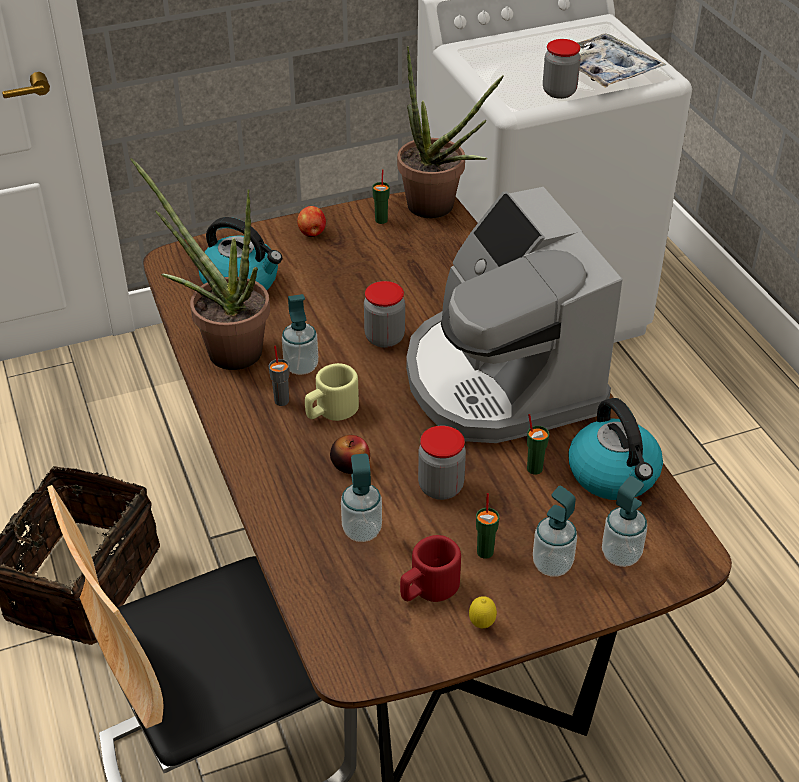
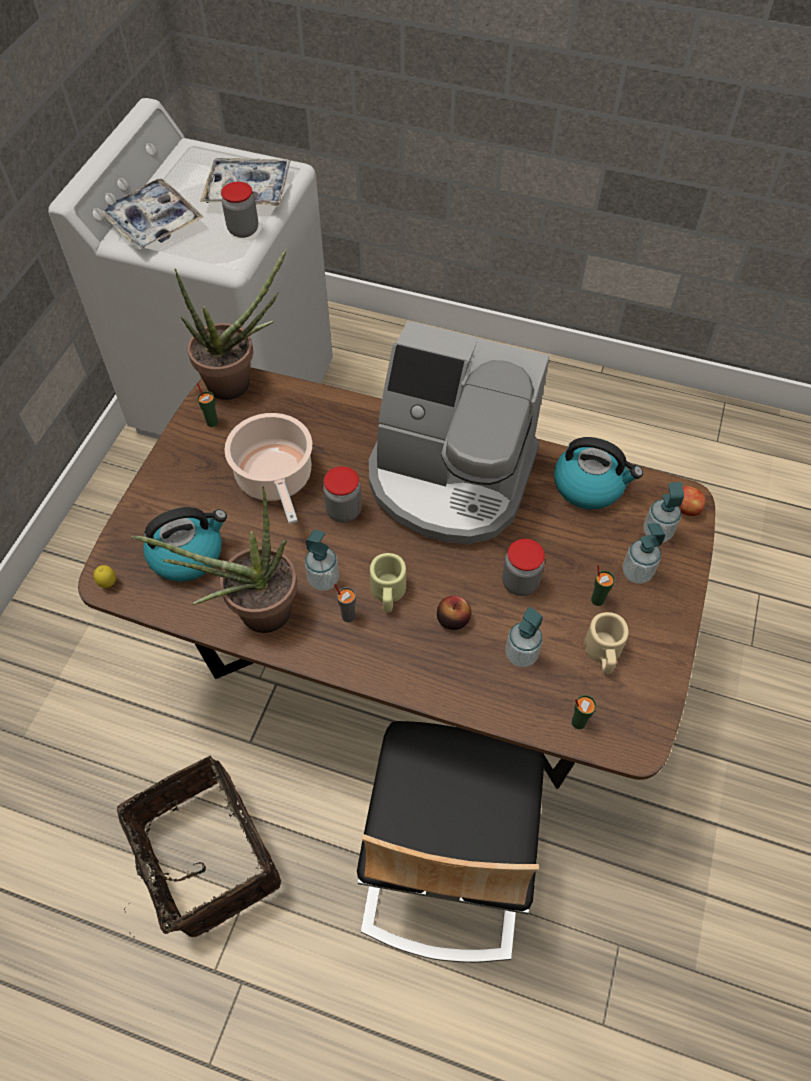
camera: 50 degrees left, 15 degrees up
(312, 233) = (179, 472): apple -> apple (686, 509)
(368, 284) = (275, 479): none -> cooking pot
(428, 588) = (603, 653): red mug -> beige mug
(481, 625) = (656, 646): lemon -> lemon (108, 584)
(498, 52) = (152, 222): none -> tray
(534, 468) = (548, 521): green cup -> green cup (578, 722)

